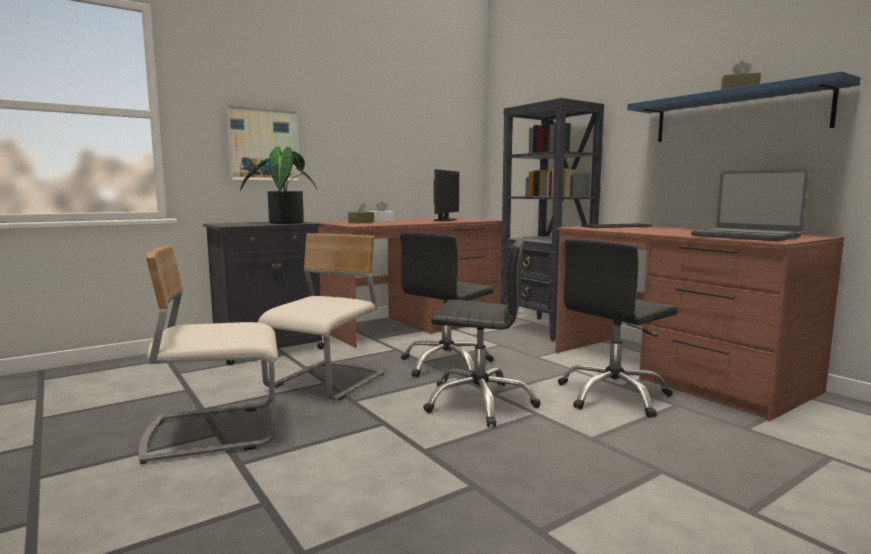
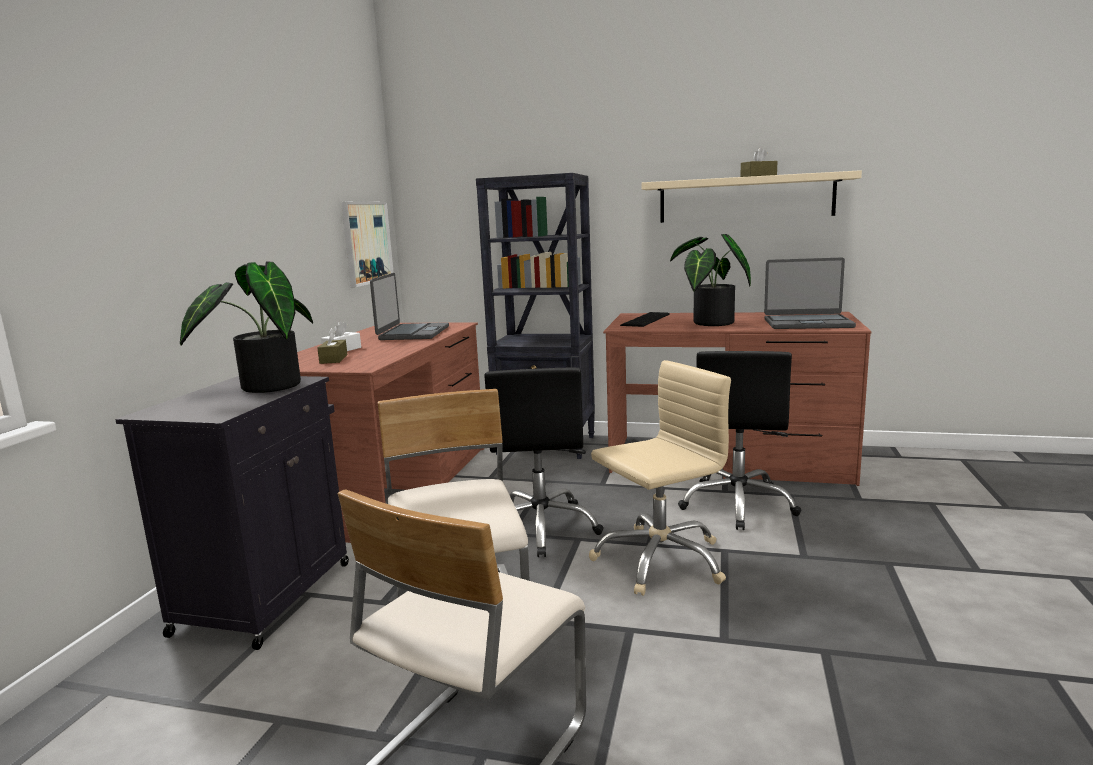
camera: 40 degrees left, 5 degrees up
(263, 144) = (158, 252): picture -> picture (366, 242)
(445, 220) = (413, 333): monitor -> laptop
(480, 402) = (659, 560): black office chair -> beige office chair
(654, 230) = (709, 323): none -> potted plant
(737, 115) = (745, 198): blue shelf -> beige shelf

